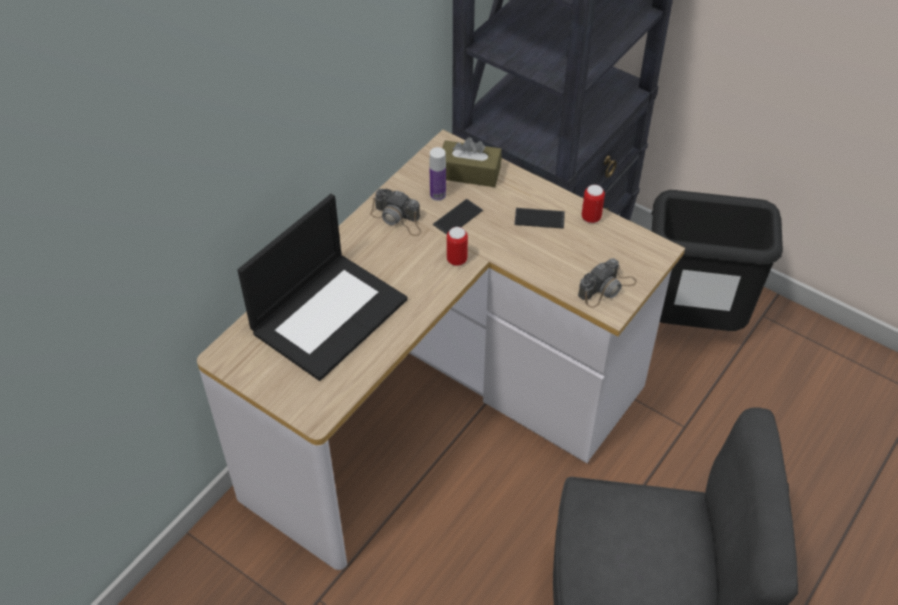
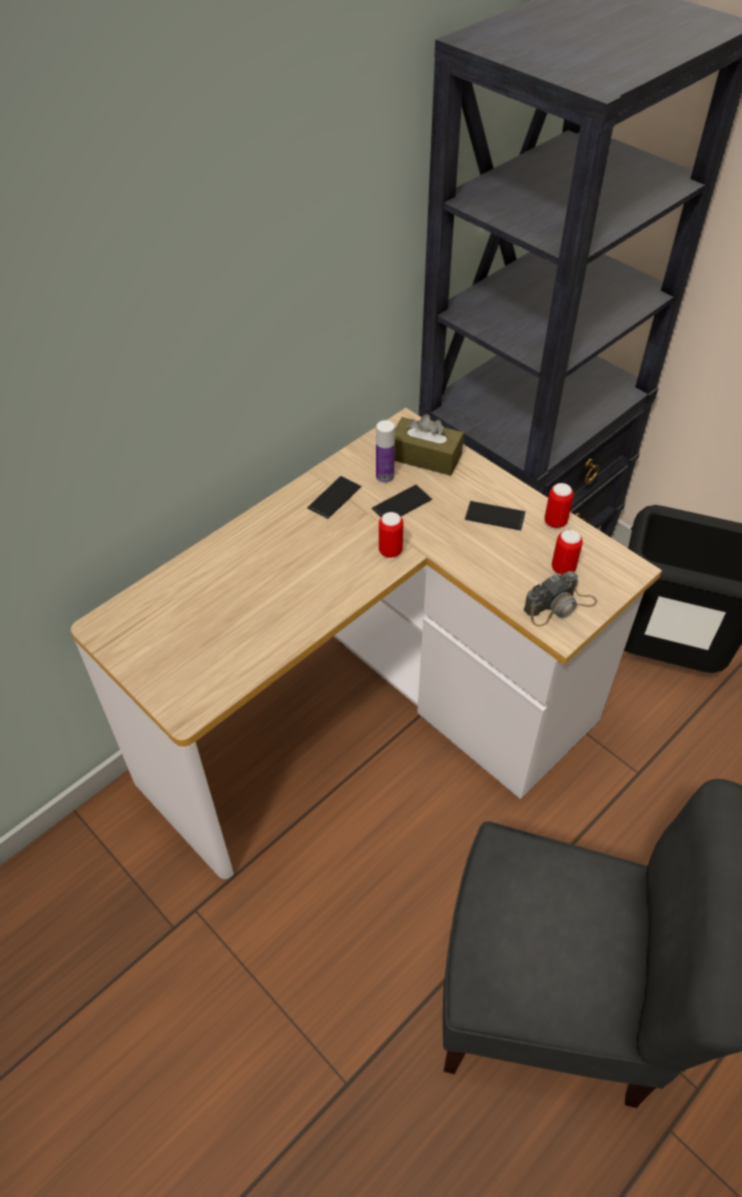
camera: 10 degrees right, 0 degrees up
(329, 314) = (231, 594): laptop -> none
(398, 219) = (334, 497): camera -> phone
(604, 256) = (563, 568): none -> can

